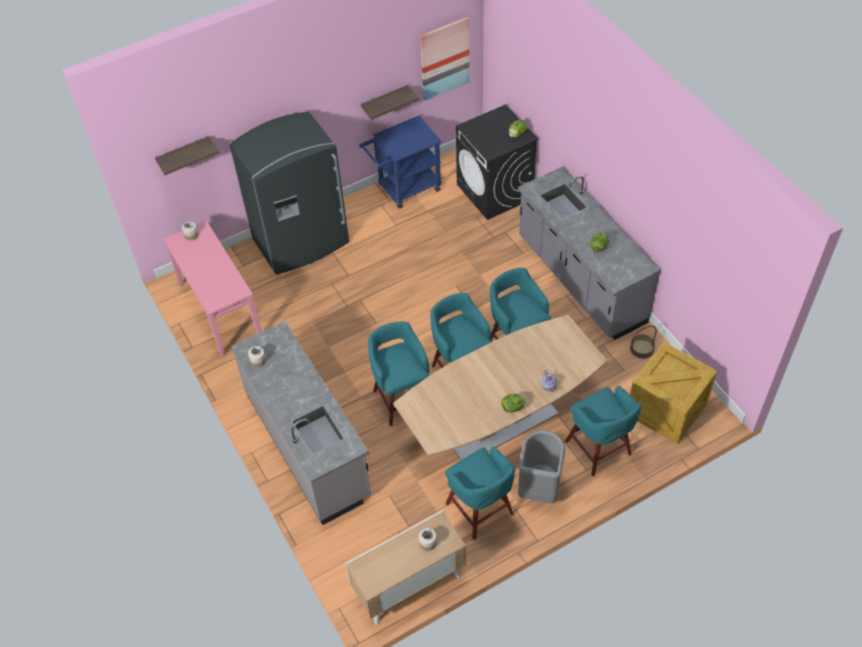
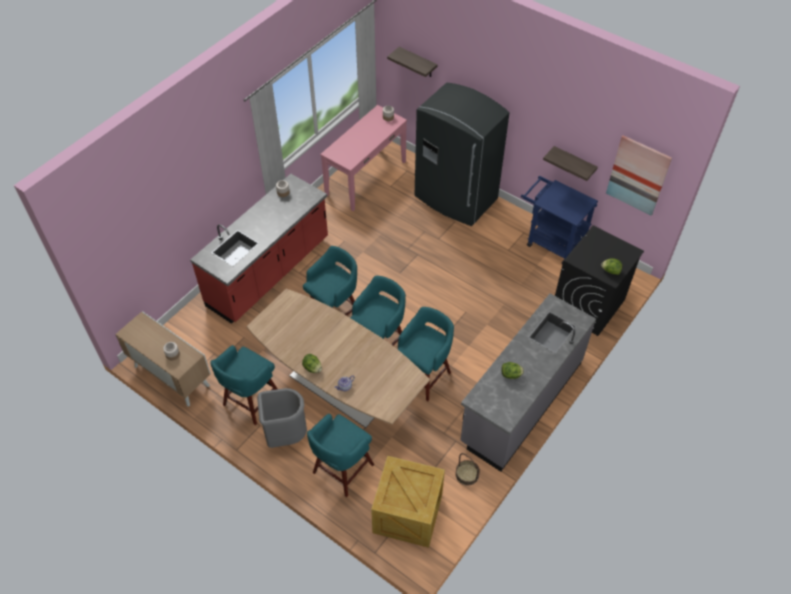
camera: 65 degrees right, 0 degrees up
(308, 445) = (269, 273): grey counter -> red counter

